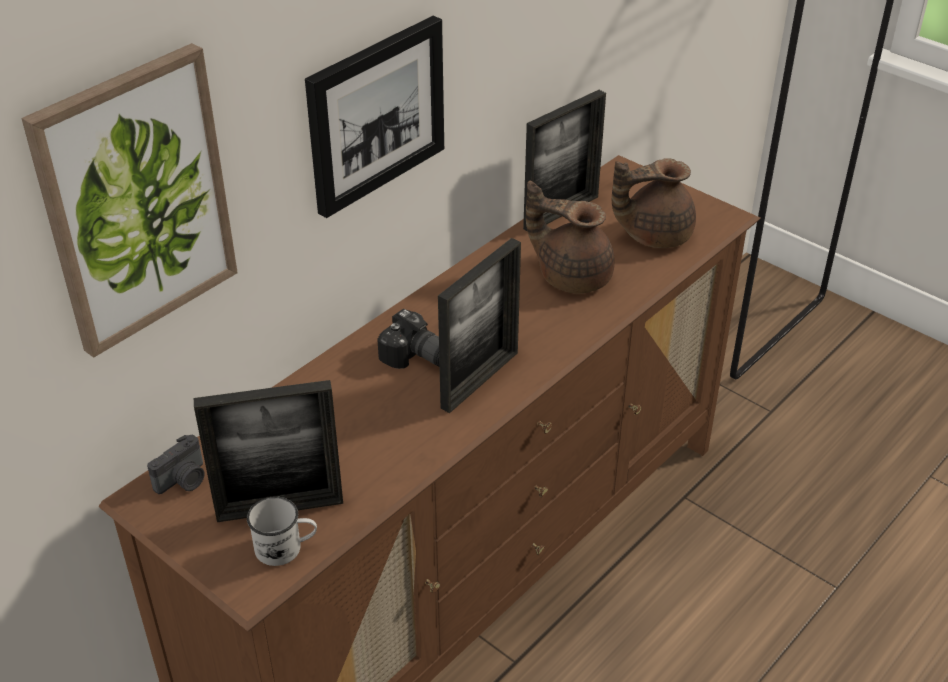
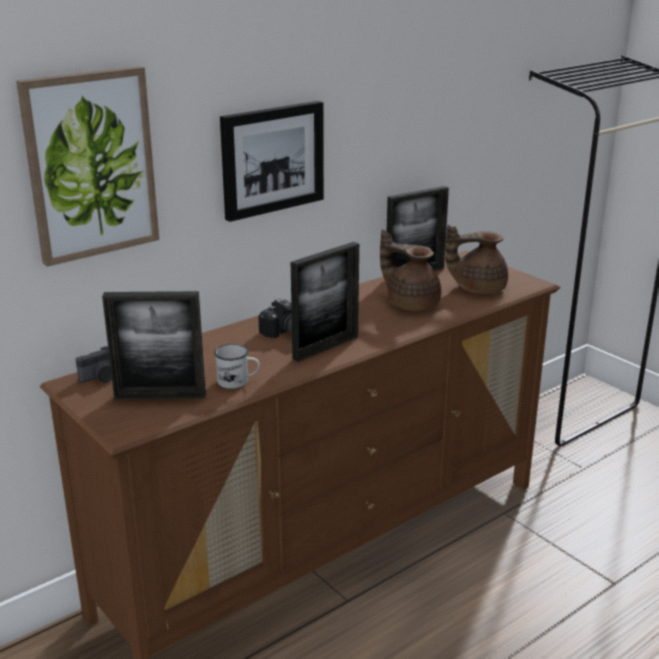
camera: 10 degrees right, 15 degrees down
(286, 548) = (155, 416): white mug -> white mug (238, 381)

